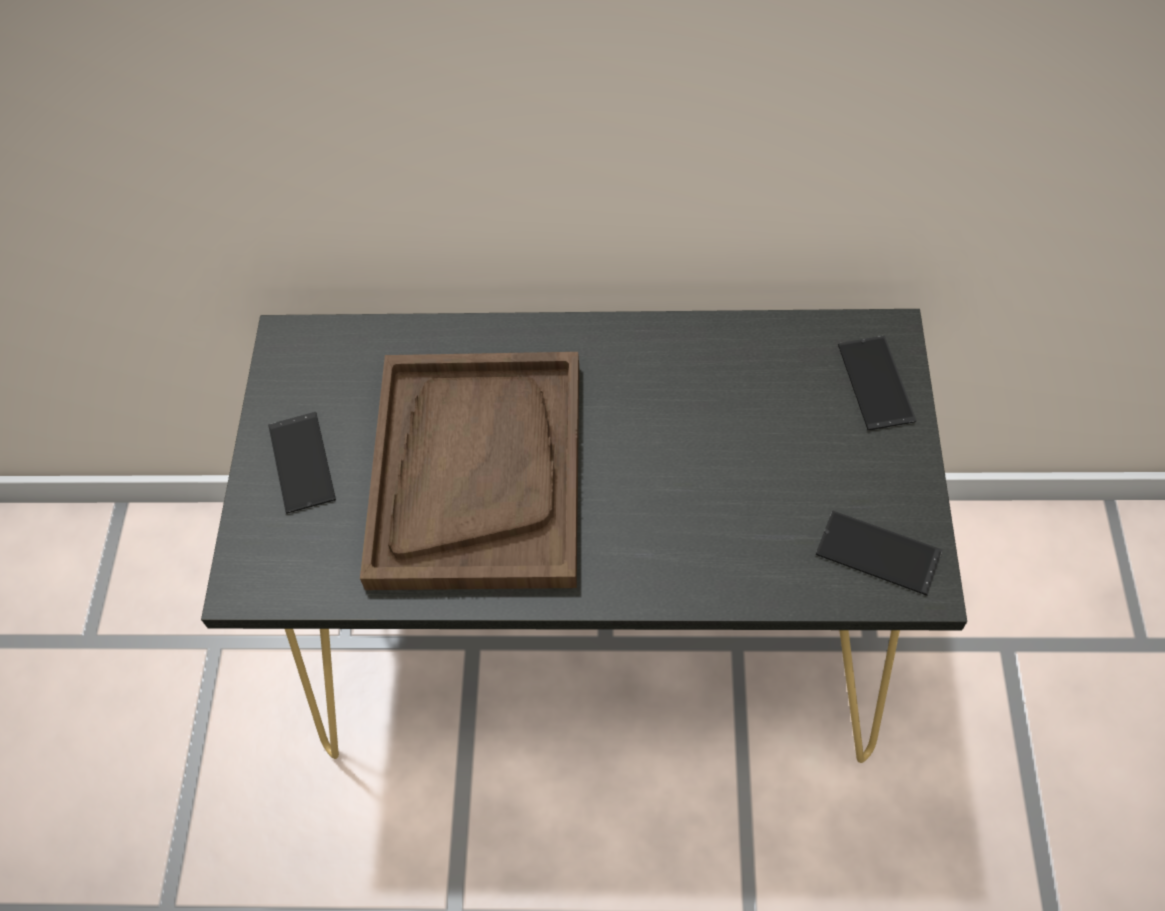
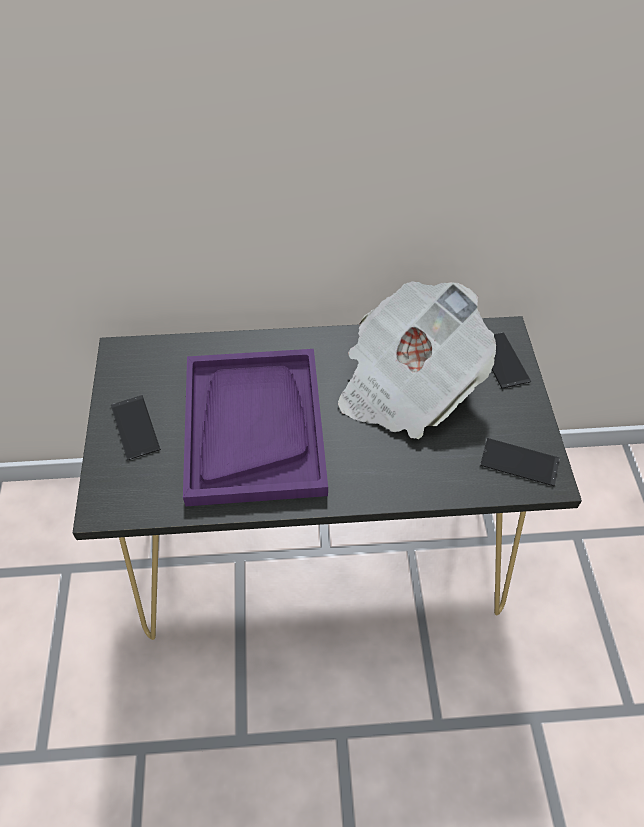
camera: 10 degrees left, 5 degrees down
(477, 471) = (253, 426): brown tray -> purple tray
(718, 415) = (406, 384): none -> newspaper

